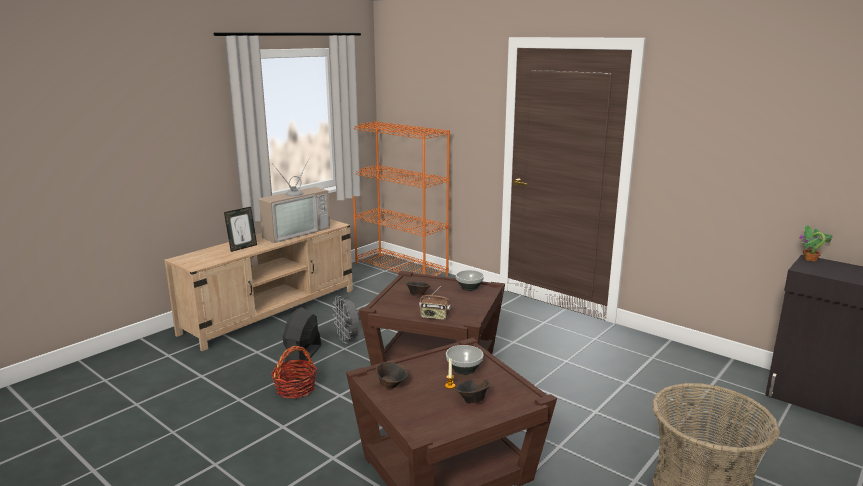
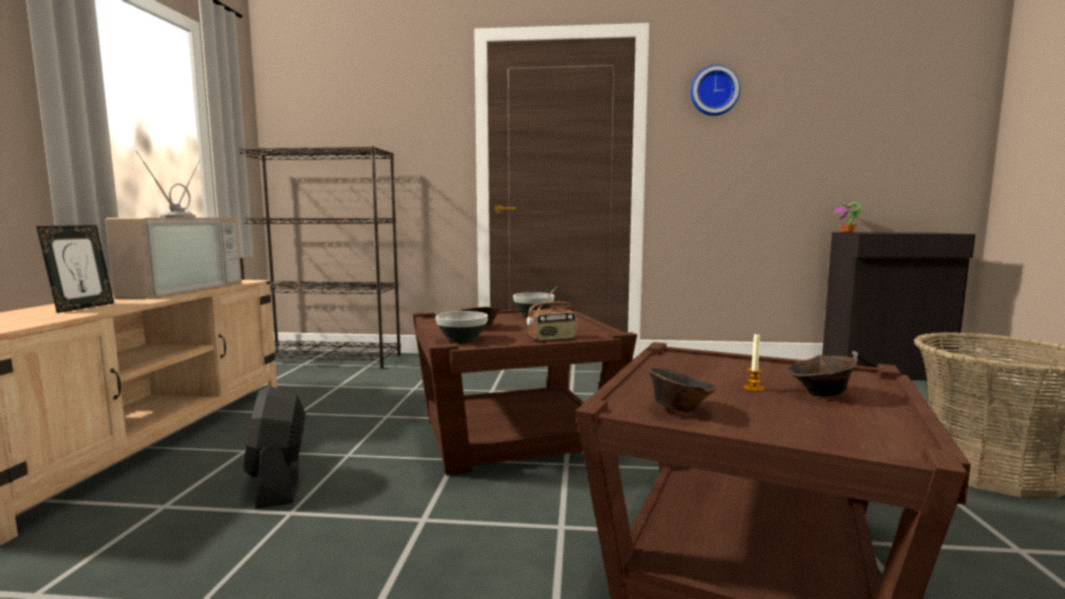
camera: 35 degrees left, 10 degrees down
(295, 388) = (321, 538): basket -> none
(348, 339) = (341, 443): grey fan -> none
(401, 269) = (328, 359): orange bookcase -> black bookcase
(464, 369) = (721, 370): bowl -> bowl (462, 339)
(698, 104) = (714, 91): none -> wall clock

